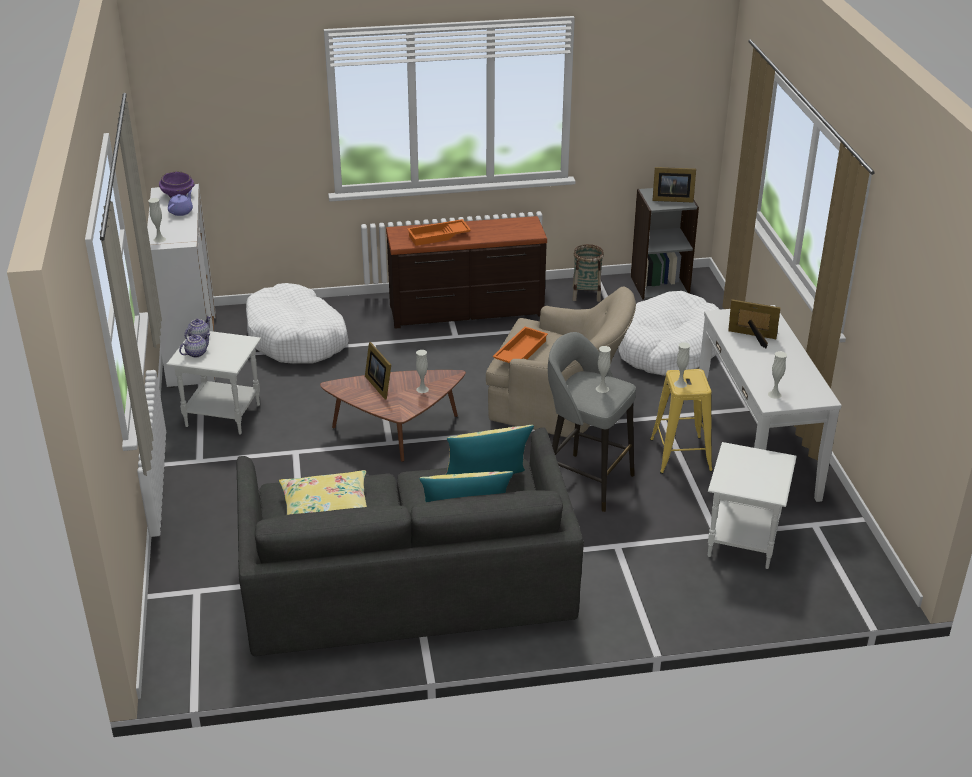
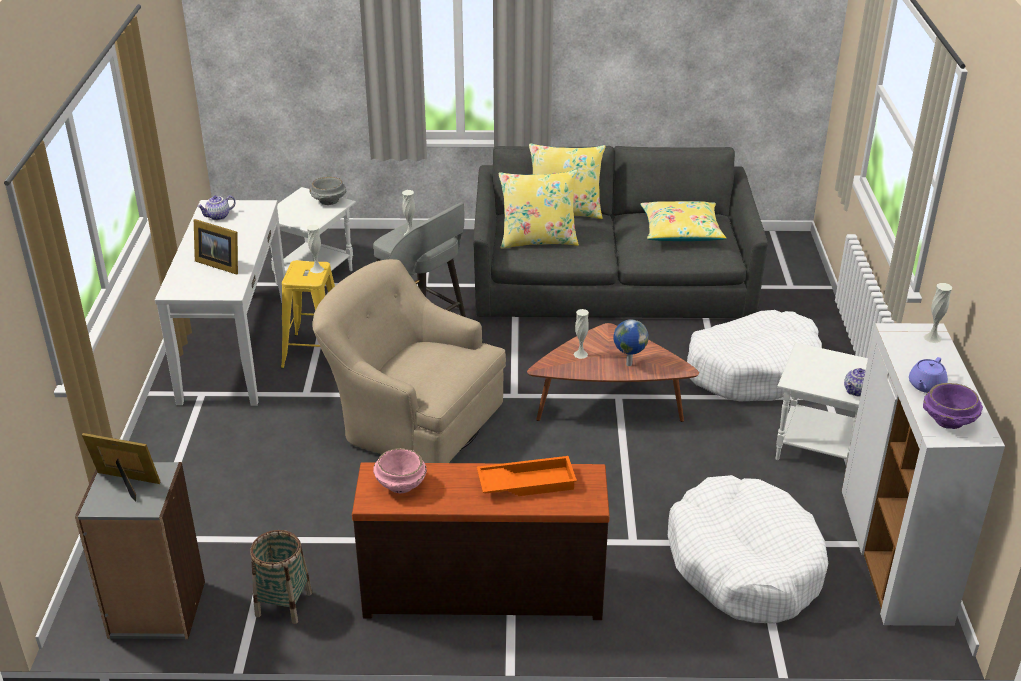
camera: 170 degrees left, 0 degrees up
(196, 353) = (851, 369): teapot -> teapot (218, 217)
(380, 385) = (628, 364): picture frame -> globe
(516, 229) = (400, 484): none -> pink bowl
(520, 351) = (460, 357): orange tray -> none
(668, 348) = (232, 485): white dog bed -> white dog bed (753, 370)
(736, 483) = (328, 201): none -> grey bowl
(774, 394) = (252, 212): white vase -> none

